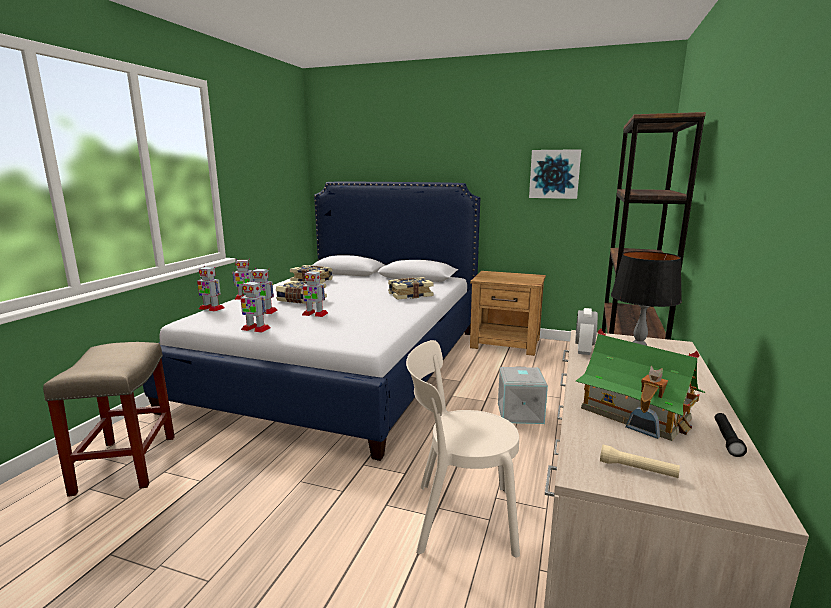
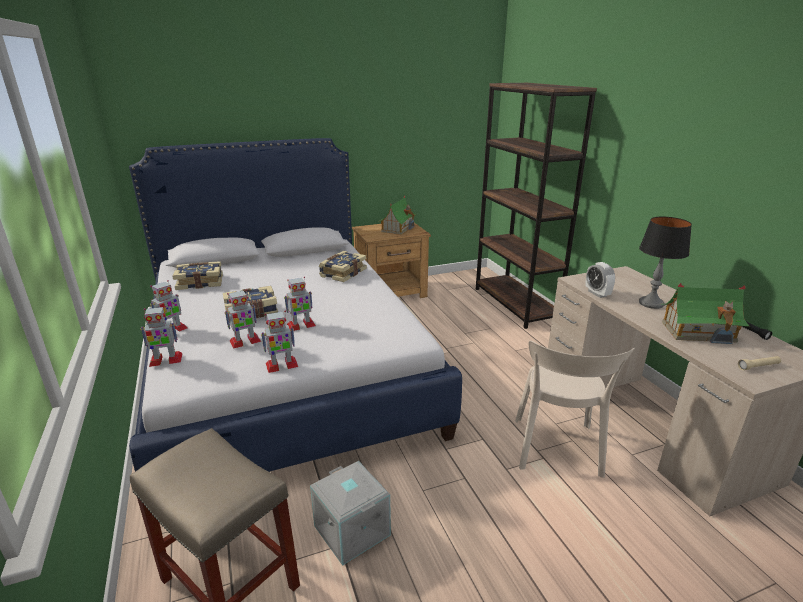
camera: 40 degrees left, 10 degrees up
(458, 518) = (557, 450): beige chair -> beige chair turned 45 degrees counterclockwise
(518, 277) = (398, 228): none -> toy house
(519, 413) = (483, 352): grey storage box -> grey storage box (350, 531)
(554, 174) = (412, 123): picture -> none

